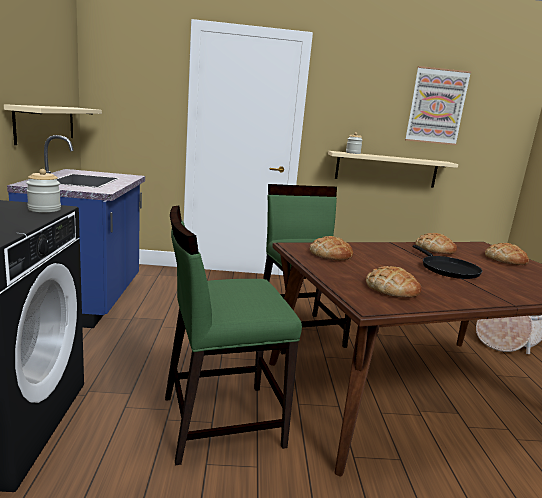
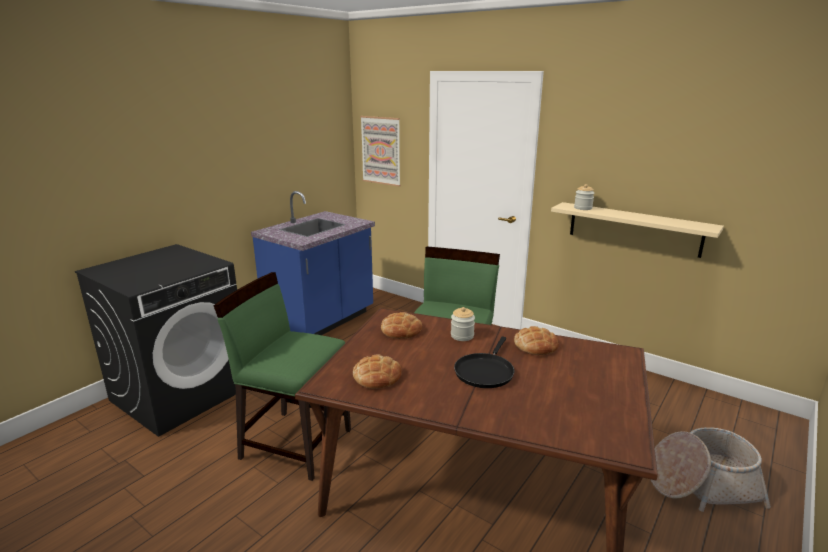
camera: 40 degrees right, 5 degrees up
(44, 209) = (208, 264): jar -> jar (462, 336)
(46, 123) = (304, 177): beige shelf -> none
(436, 106) = (704, 151): picture -> picture (381, 150)
(505, 259) = (600, 378): bread -> none

